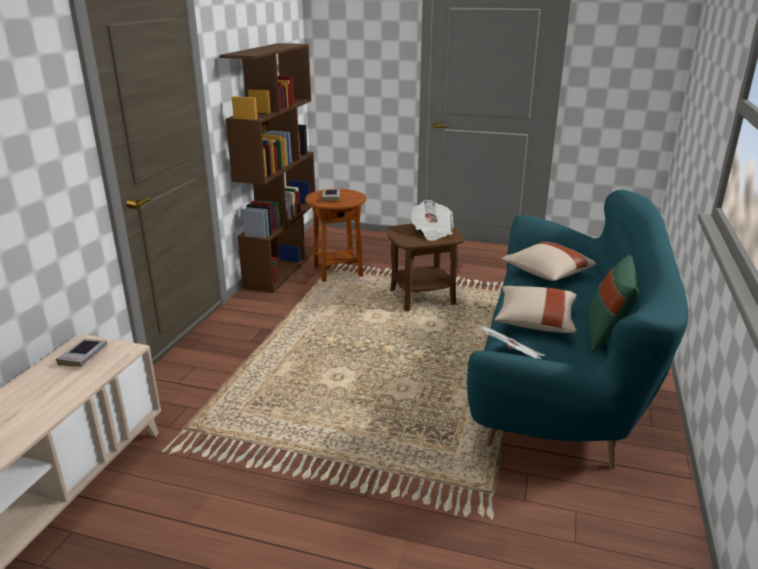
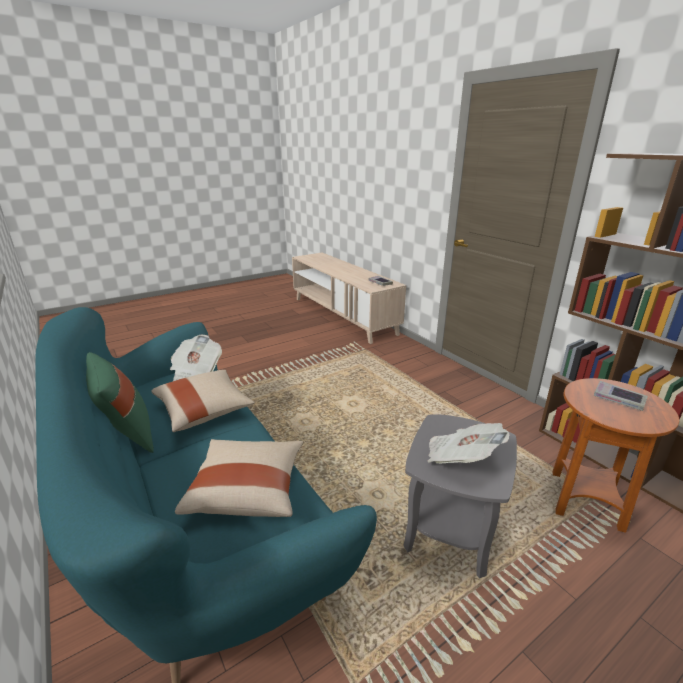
camera: 130 degrees right, 0 degrees up
(422, 297) = (451, 532): brown side table -> grey side table

